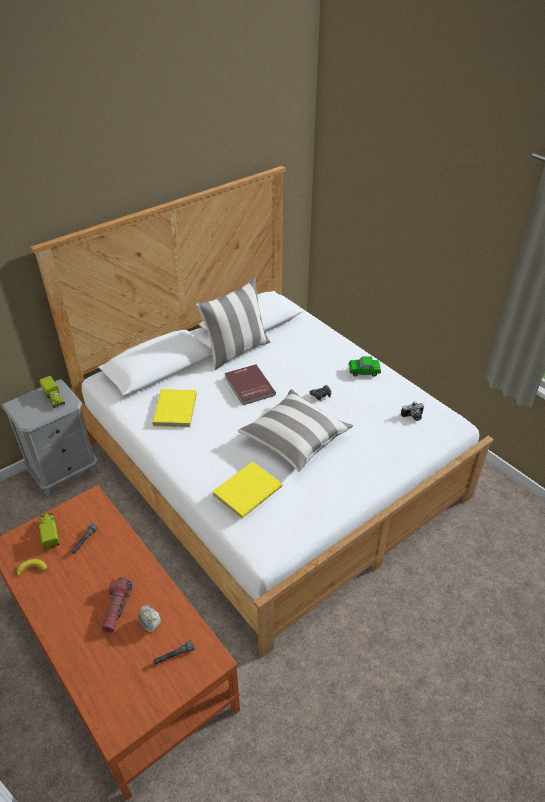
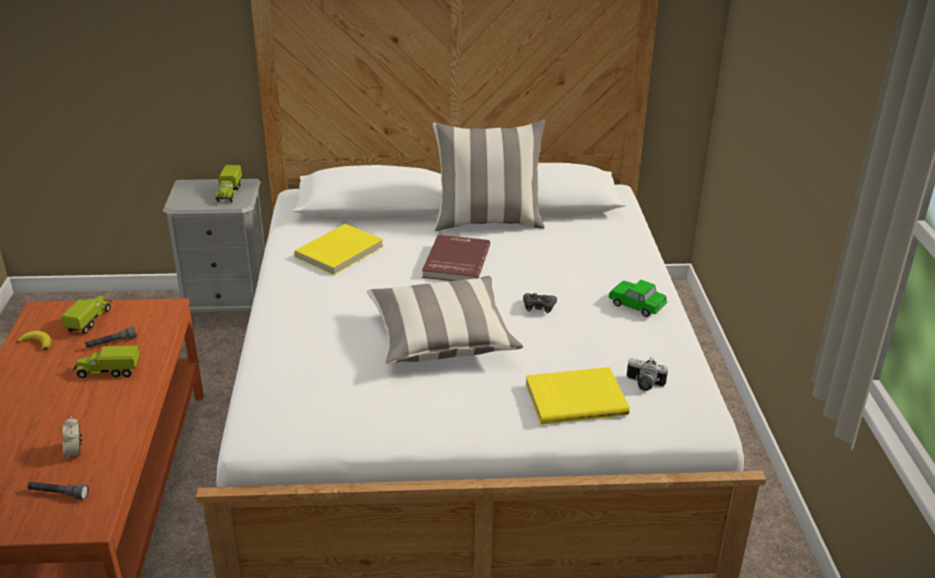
camera: 35 degrees right, 10 degrees down
(106, 562) = (107, 371): none -> toy truck
(117, 608) = (64, 418): flashlight -> none
(246, 490) = (311, 361): yellow book -> yellow book (575, 398)

